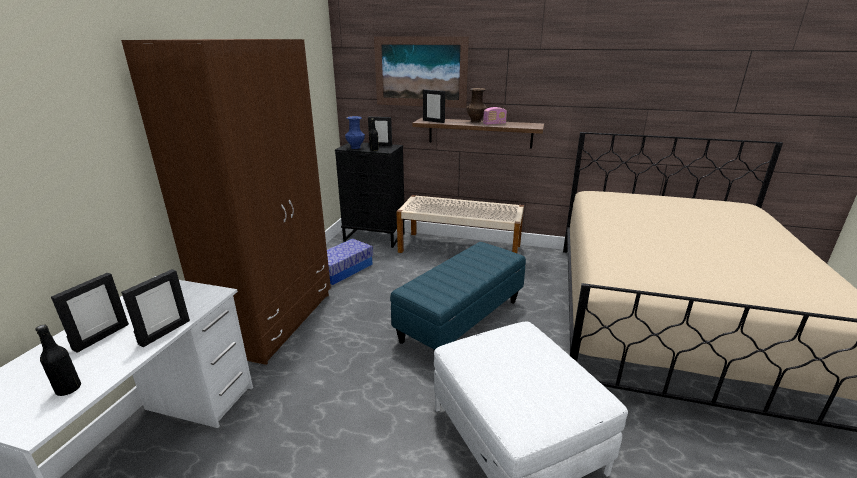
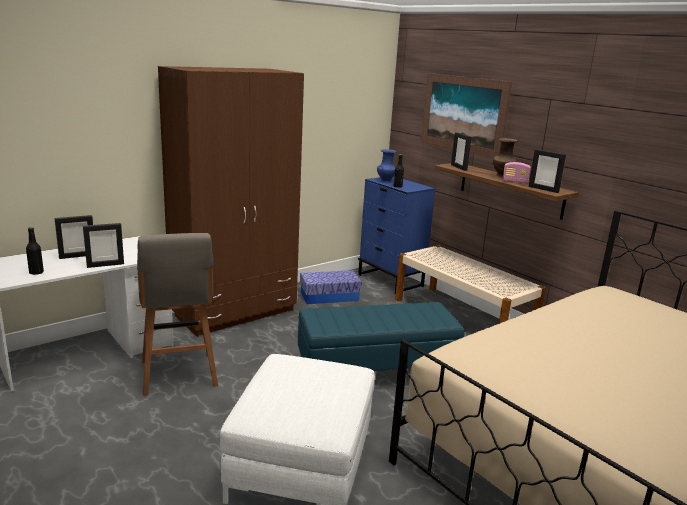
camera: 35 degrees right, 5 degrees down
(298, 417) = (179, 375): none -> grey stool
(375, 237) = (390, 280): black dresser -> blue dresser
(380, 145) = (413, 184): picture frame -> picture frame (543, 189)

